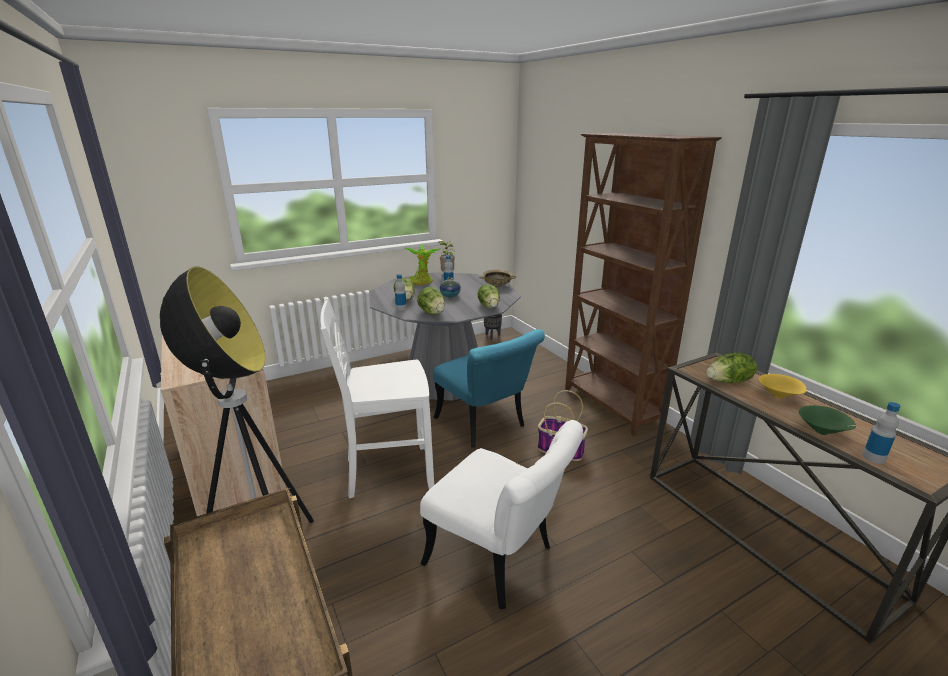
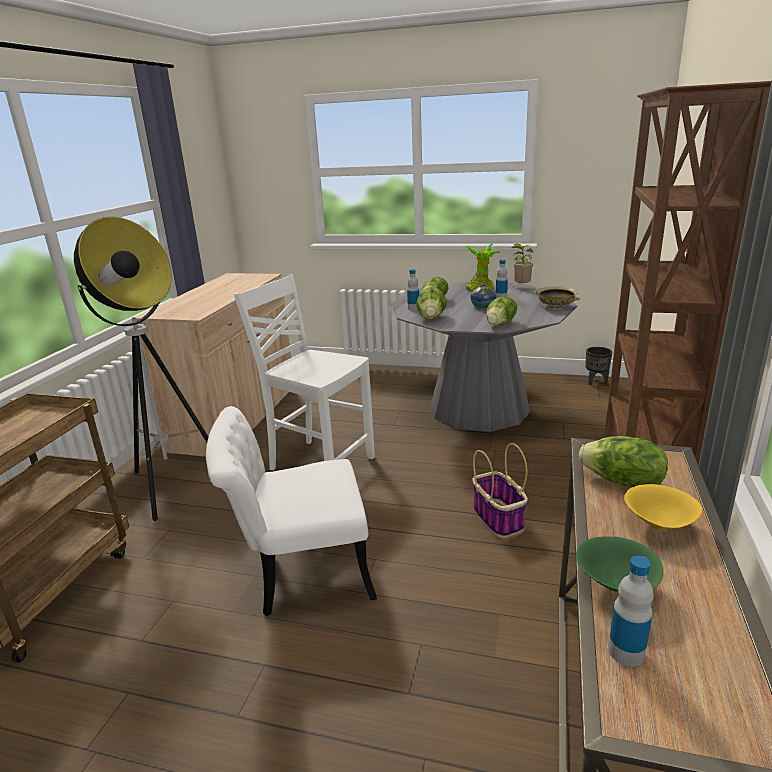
camera: 45 degrees right, 0 degrees up
(485, 426) = (454, 463): turquoise chair -> none
(500, 560) = (300, 573): white chair -> white chair turned 90 degrees clockwise

